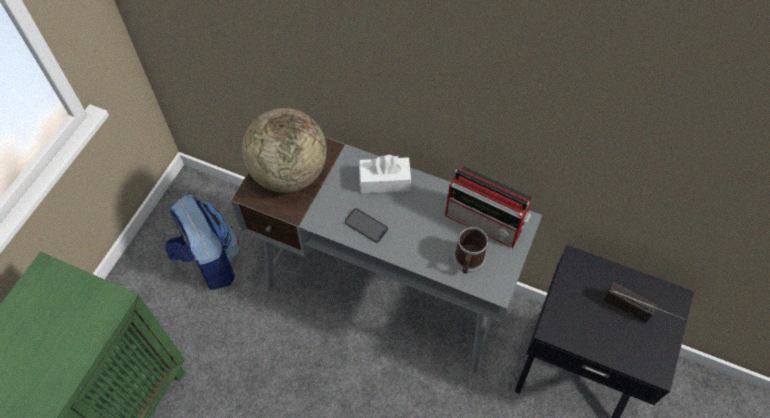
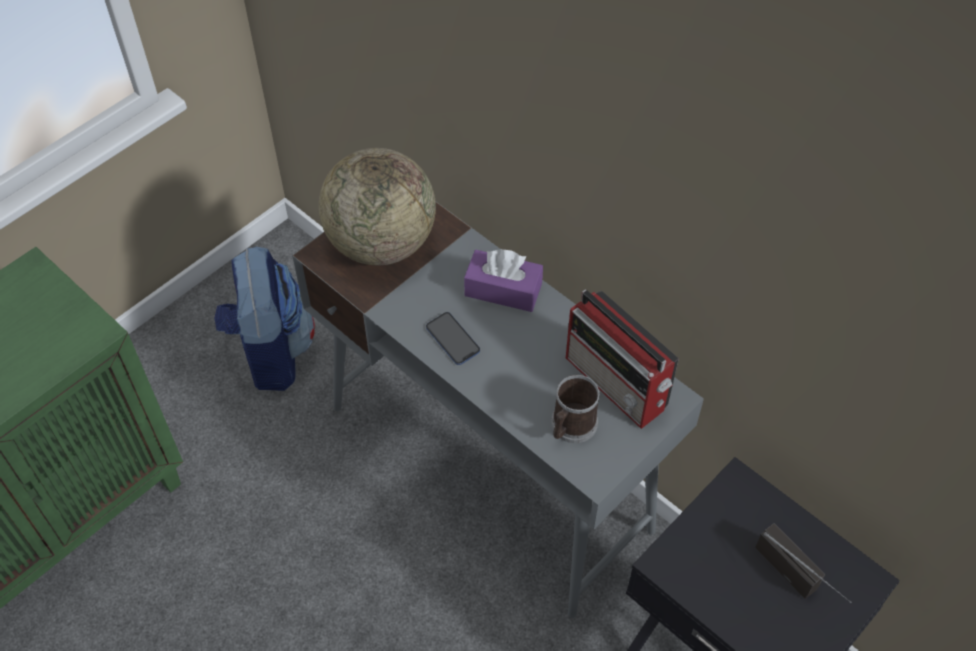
camera: 20 degrees right, 5 degrees down
(385, 181) = (503, 290): white tissue box -> purple tissue box

